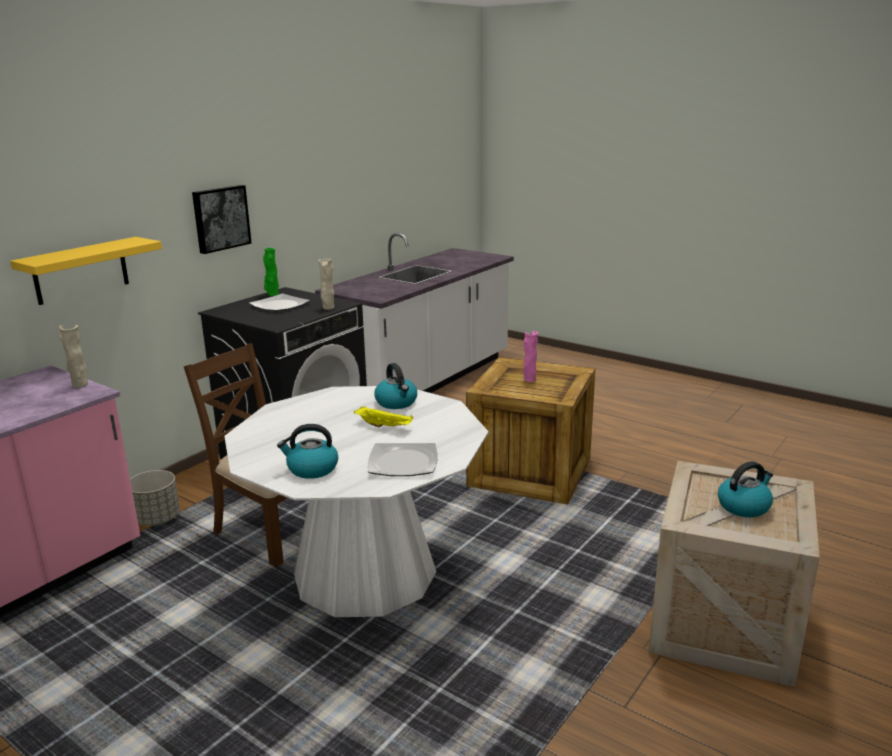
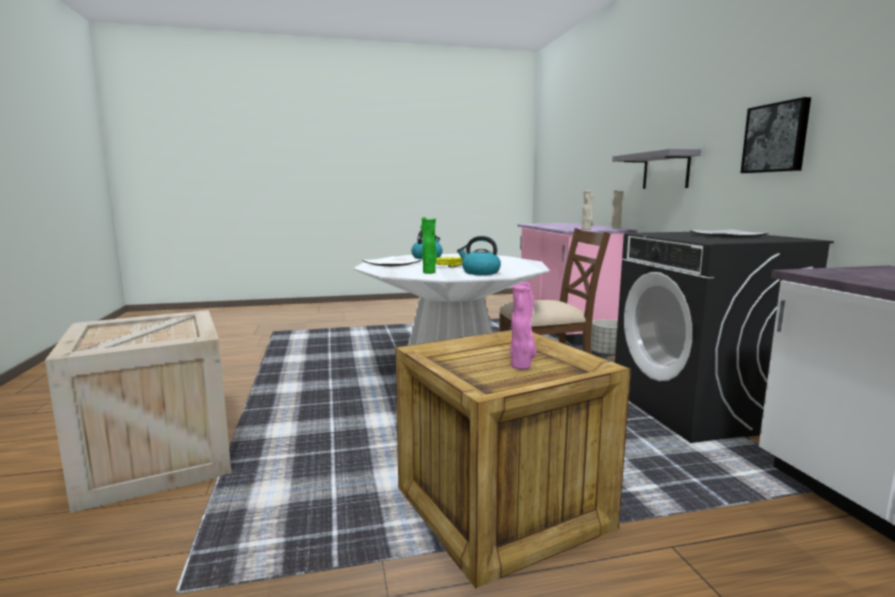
camera: 130 degrees right, 10 degrees down
(81, 271) = (666, 170): yellow shelf -> grey shelf
(272, 294) = (786, 237): green vase -> green vase (429, 272)
(328, 308) = (695, 239): beige vase -> beige vase (615, 228)
(744, 506) = (137, 330): kettle -> none

